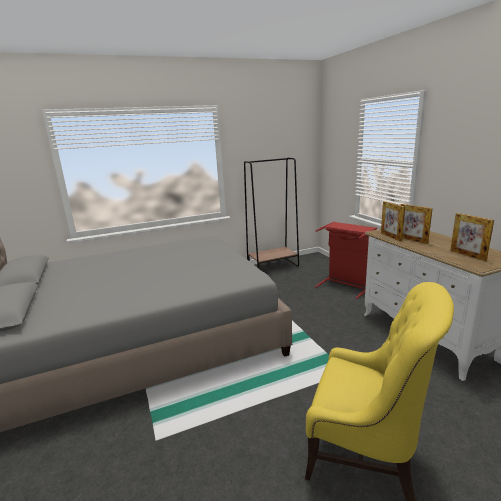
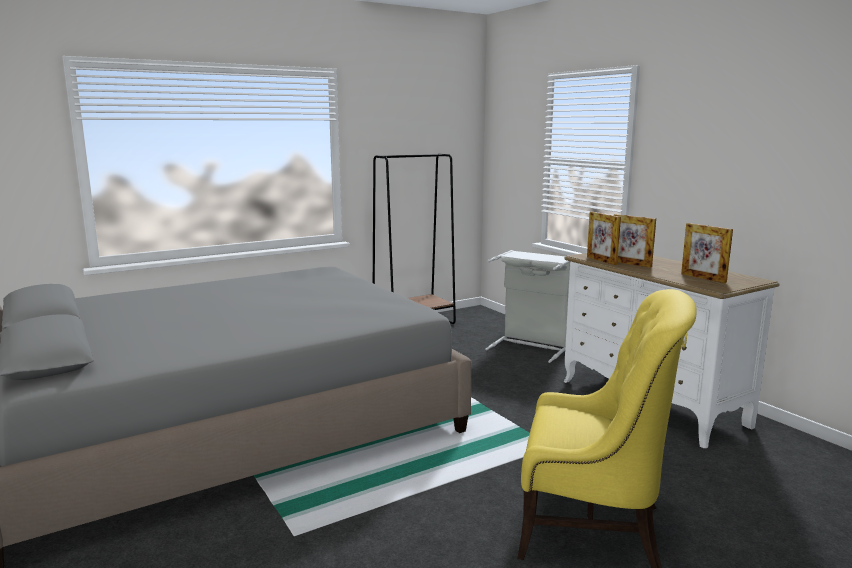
camera: 10 degrees left, 5 degrees down
(346, 285) = (531, 346): red laundry basket -> grey laundry basket

